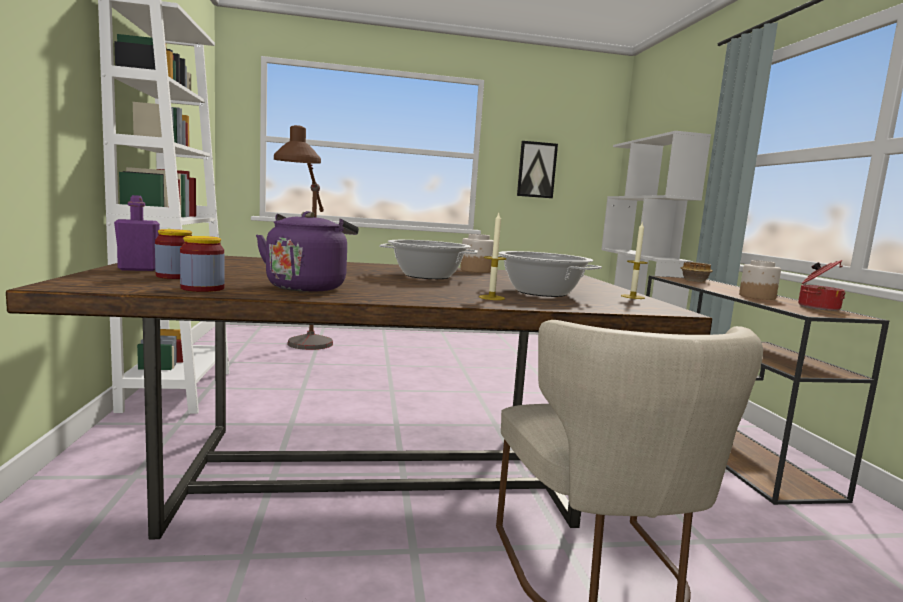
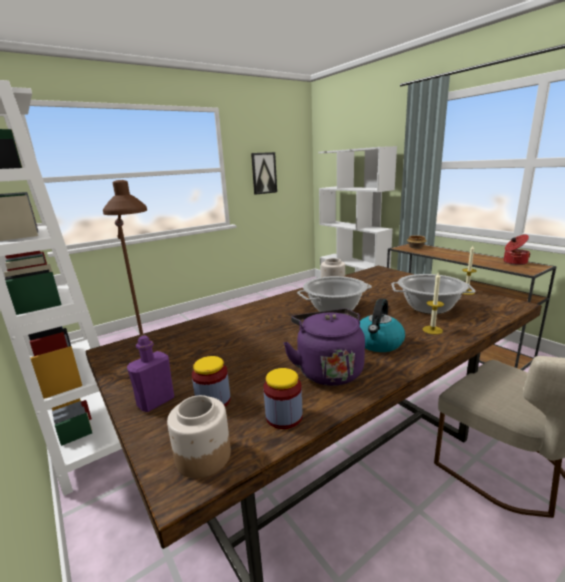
camera: 25 degrees left, 10 degrees up
(404, 290) = (379, 343): none -> kettle
(756, 297) = (474, 259): jar -> jar (202, 456)

